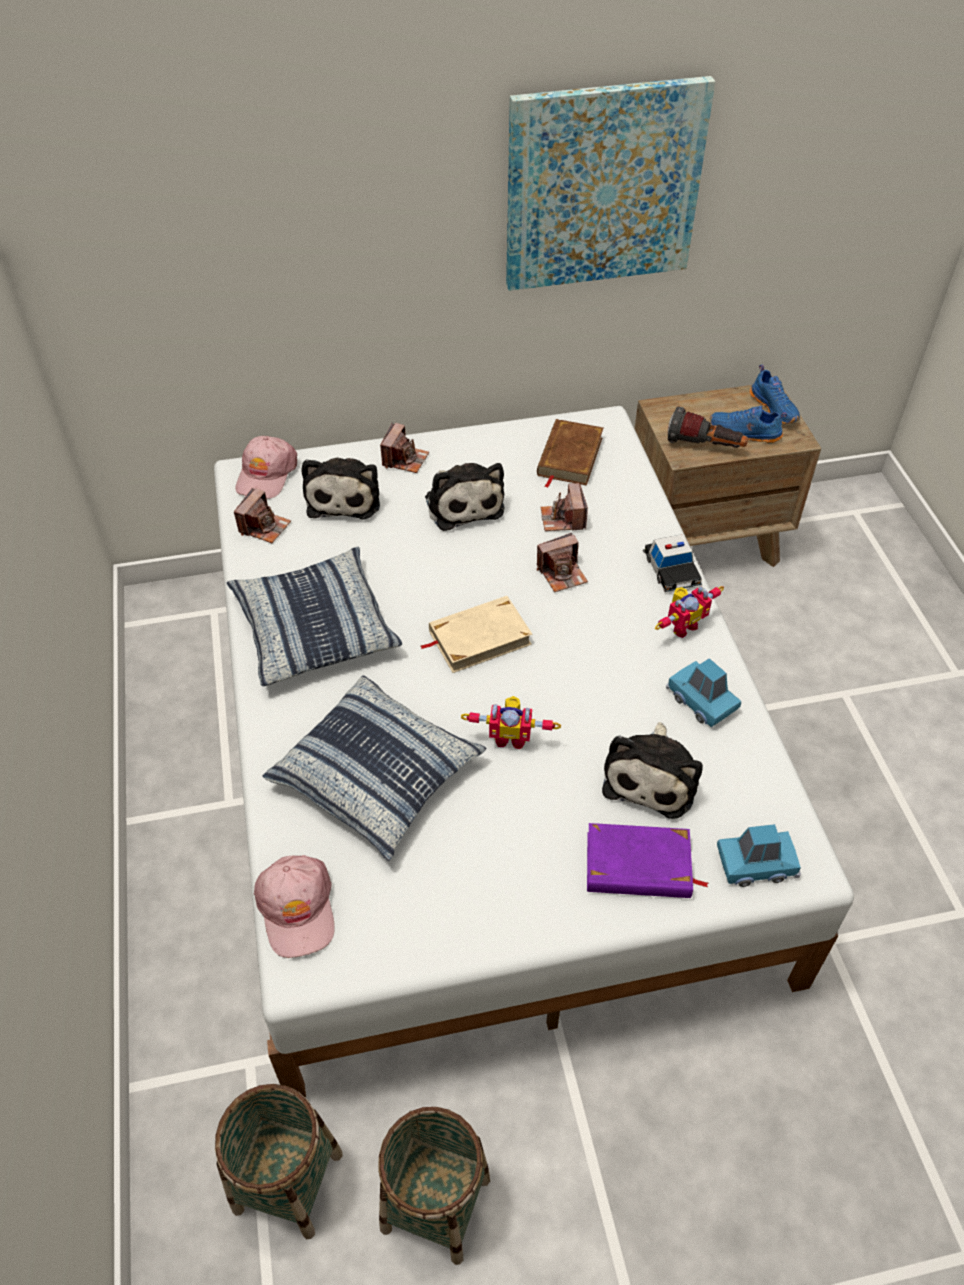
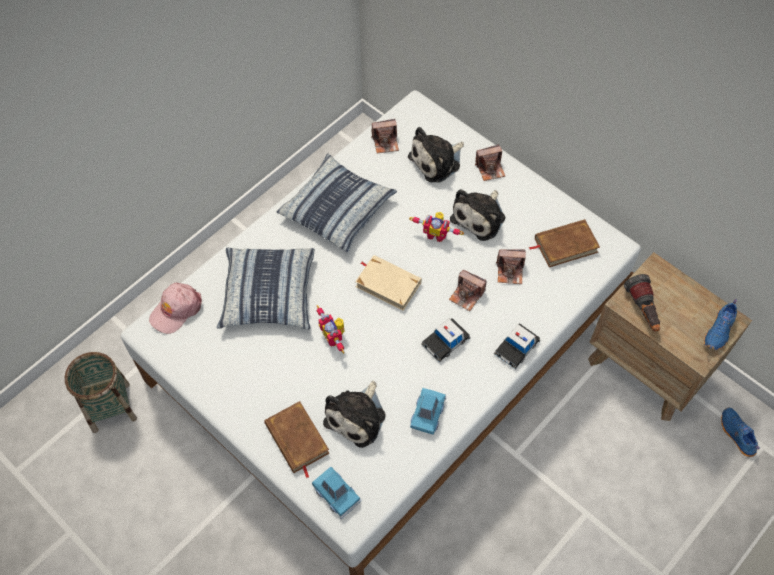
camera: 55 degrees right, 10 degrees up
(266, 474) = (423, 117): pink cap -> none
(435, 1203) = (137, 473): basket -> none
(563, 519) = (510, 271): camera -> camera turned 135 degrees counterclockwise
(602, 185) = (667, 112): picture -> none
(611, 628) = (445, 342): none -> toy car
(638, 866) = (296, 439): purple book -> brown book
(652, 776) = (357, 416): plush toy -> plush toy turned 45 degrees counterclockwise
(681, 625) = (476, 375): toy robot -> toy robot (436, 234)
(744, 434) = (676, 326): blue shoe -> blue shoe (736, 434)

